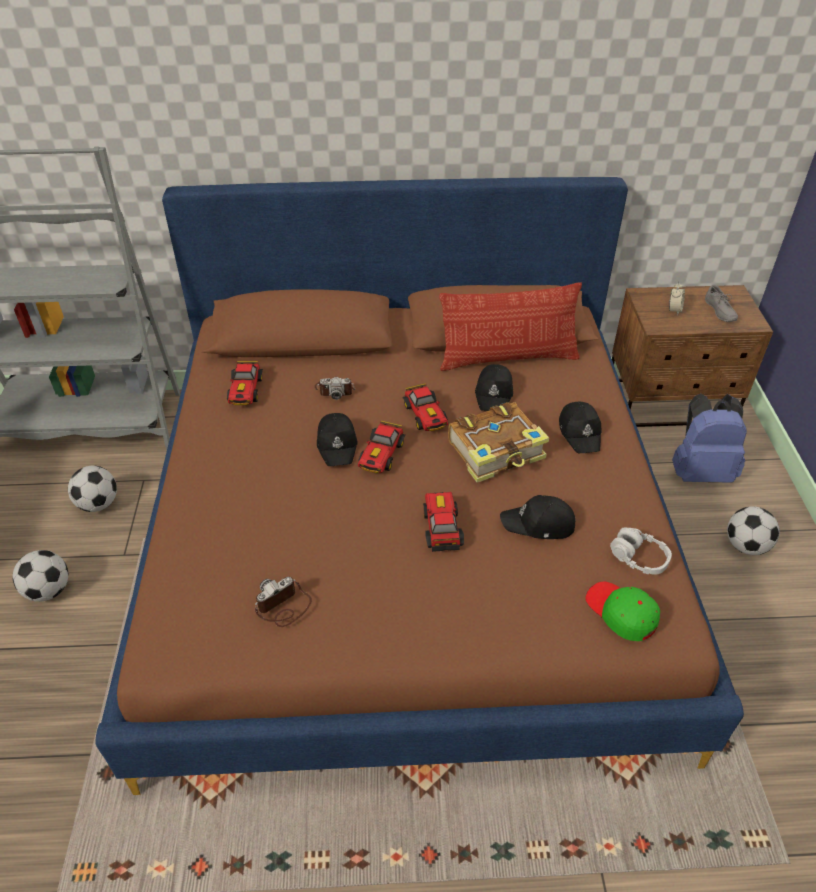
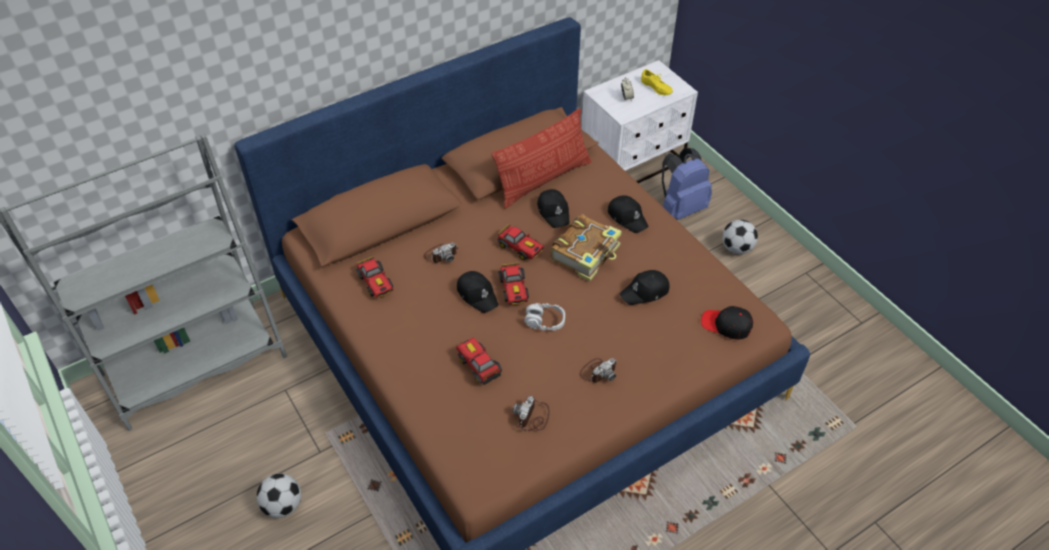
camera: 30 degrees left, 5 degrees up
(98, 504) = (264, 424): football -> none
(406, 591) = (598, 371): none -> camera
(441, 527) = (588, 321): toy car -> toy car (478, 365)
(621, 613) = (726, 325): green cap -> black cap
(638, 558) = (714, 287): grey headphones -> grey headphones (544, 321)
(670, 403) = (633, 163): brown nightstand -> white nightstand
(718, 311) = (655, 88): grey shoe -> yellow shoe

